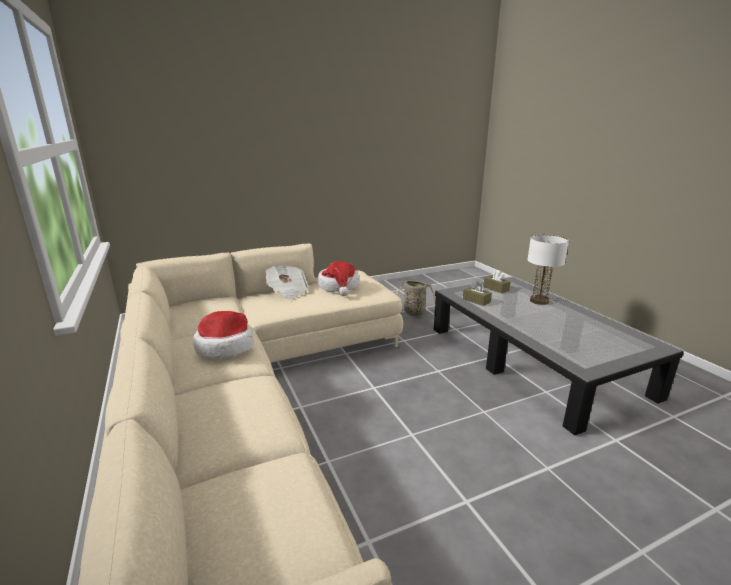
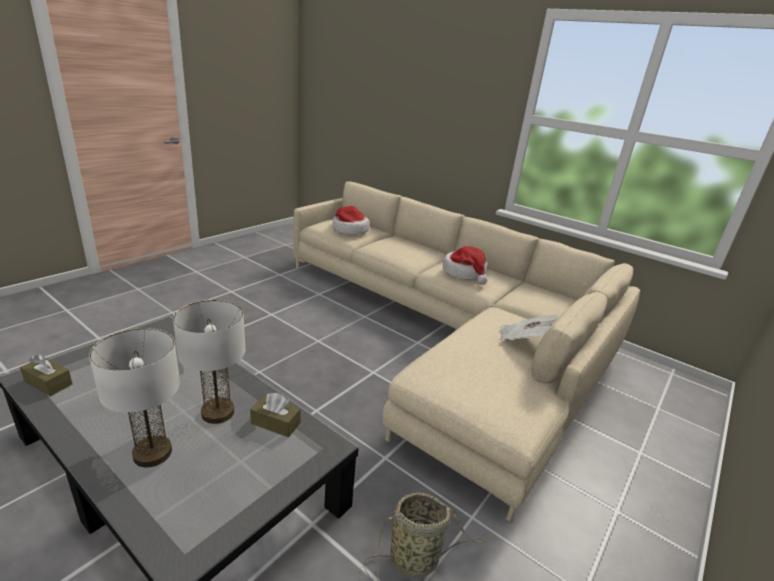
camera: 150 degrees right, 5 degrees up
(339, 287) = (483, 364): hat -> hat (349, 230)
(496, 288) = (234, 484): brown tissue box -> brown tissue box (48, 383)
(510, 309) = (217, 412): none -> table lamp

